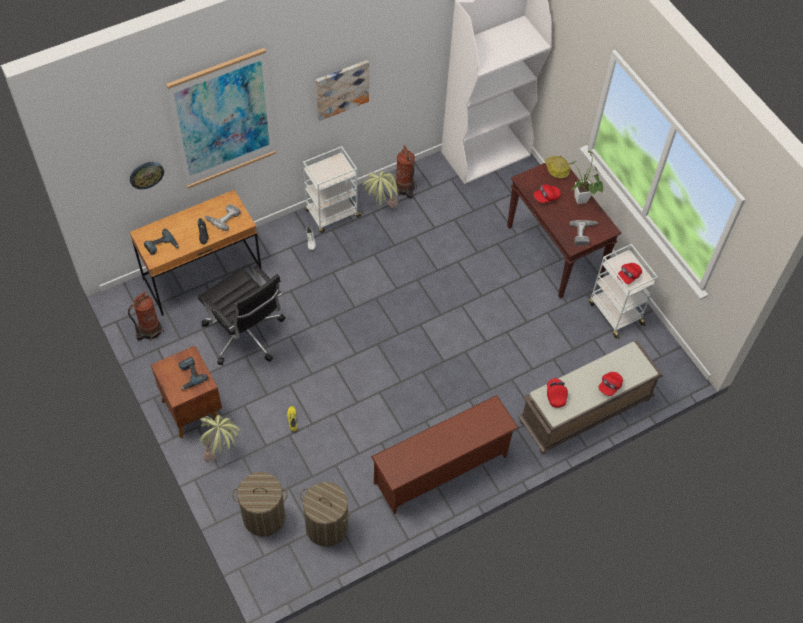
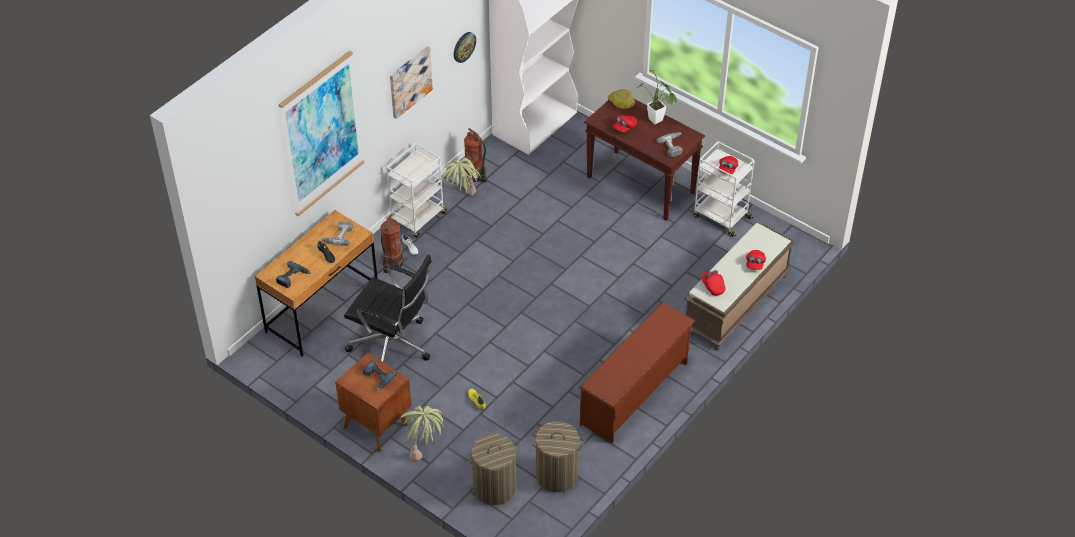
camera: 20 degrees left, 10 degrees down
(146, 174) = (264, 208): wall clock -> wall clock (464, 46)
(149, 331) = (297, 373): fire extinguisher -> fire extinguisher (391, 263)

